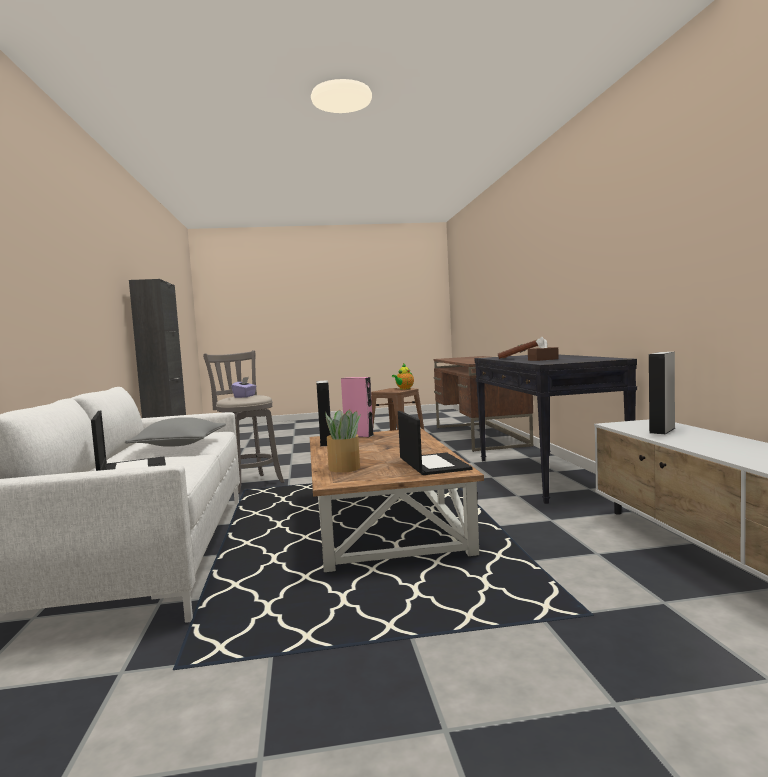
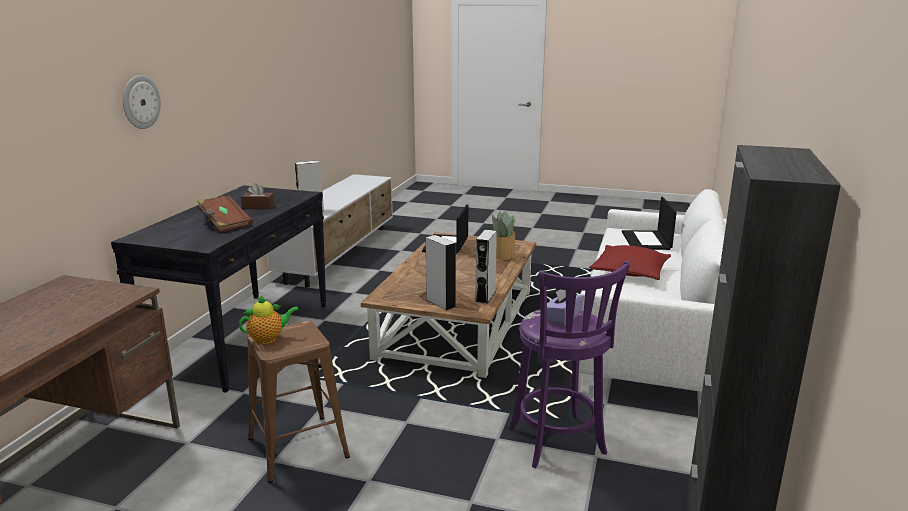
camera: 155 degrees left, 15 degrees up
(179, 444) = (630, 271): grey pillow -> red pillow
(249, 483) = (558, 444): grey stool -> purple stool
(358, 435) = (440, 303): pink speaker -> grey speaker
(570, 261) = (140, 102): none -> wall clock

